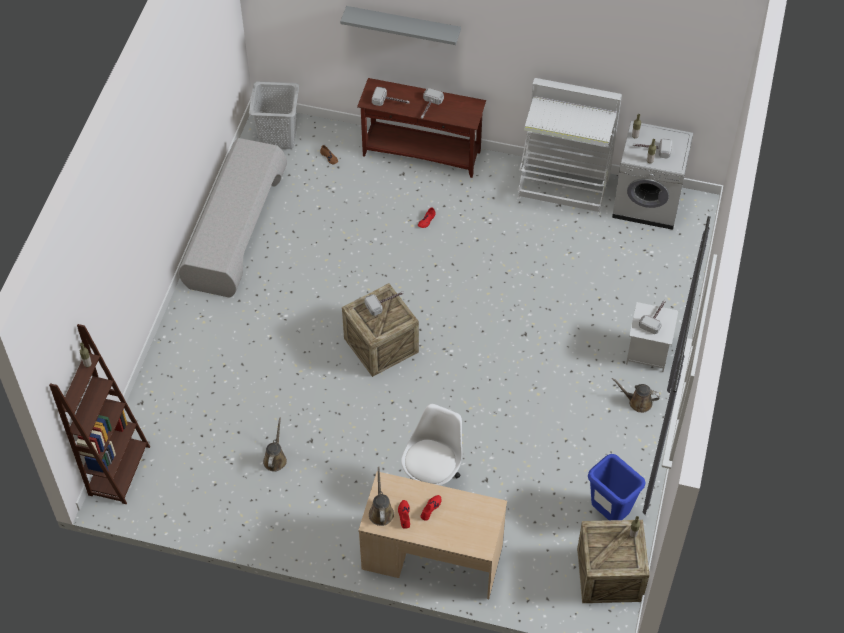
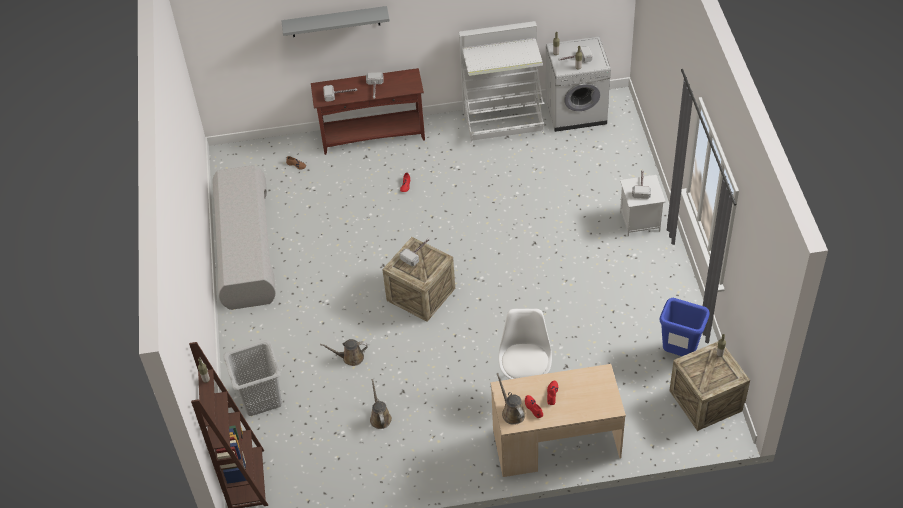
camera: 20 degrees left, 5 degrees down
(278, 137) = (244, 164): grey laundry basket -> grey laundry basket (261, 398)
(637, 402) = (653, 261): brown watering can -> brown watering can (350, 357)

